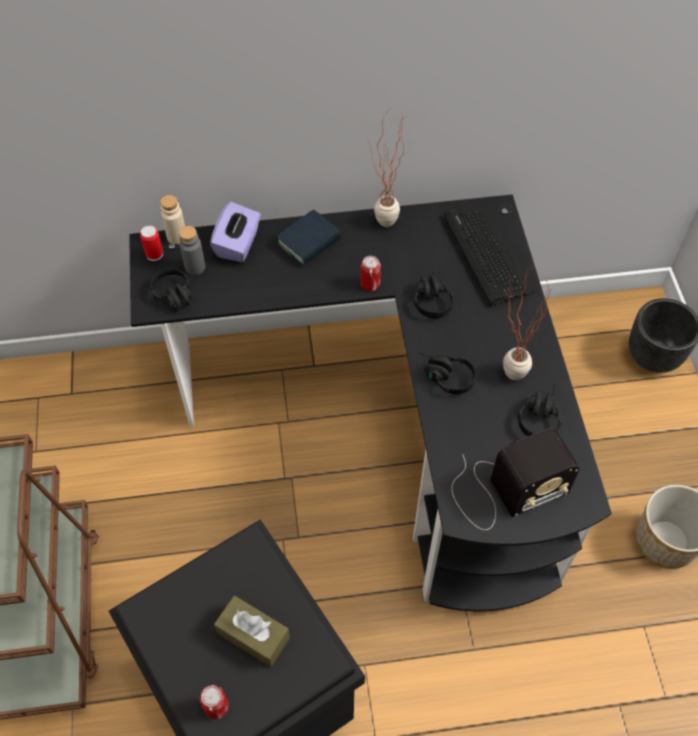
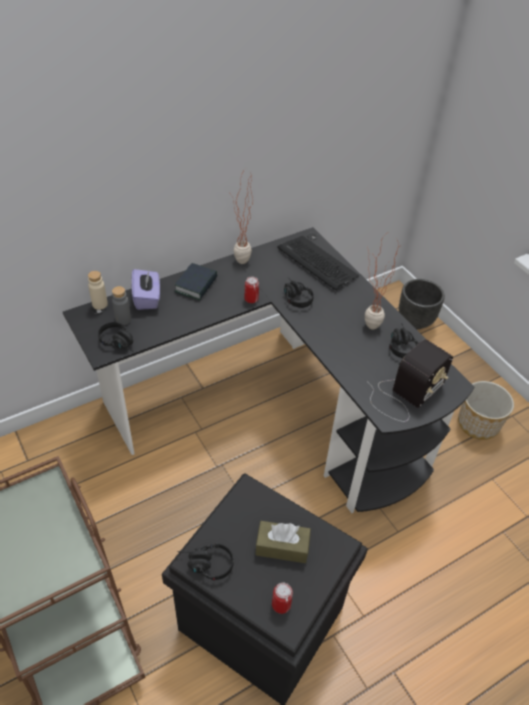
camera: 25 degrees left, 10 degrees down
(154, 254) = (89, 319): can -> none
(443, 376) = (329, 340): black headphones -> black headphones (205, 565)

